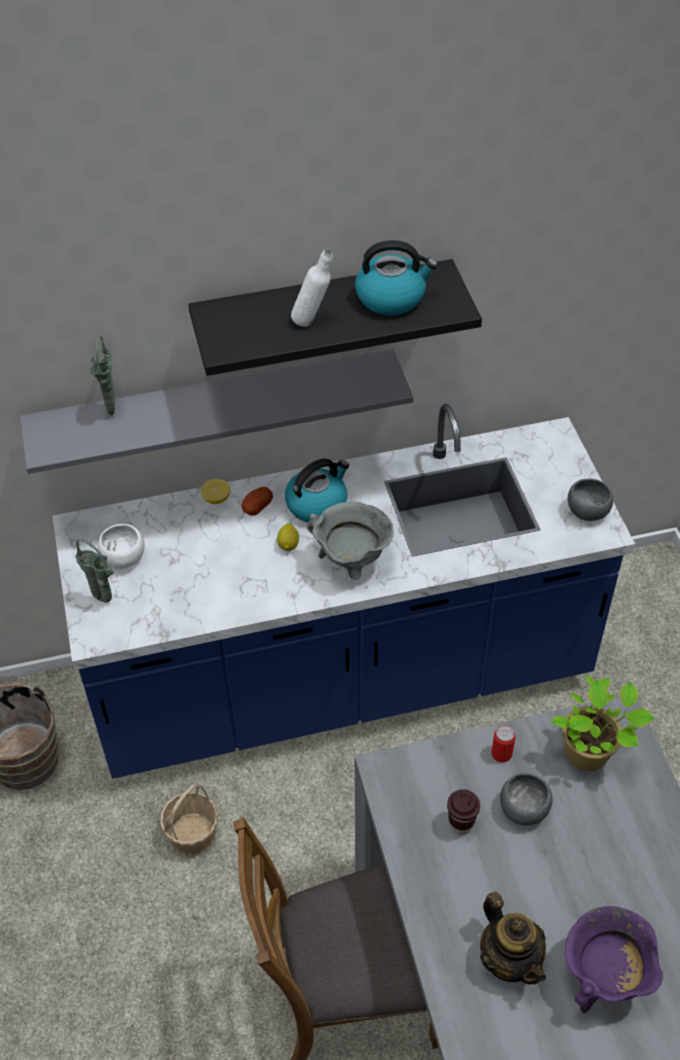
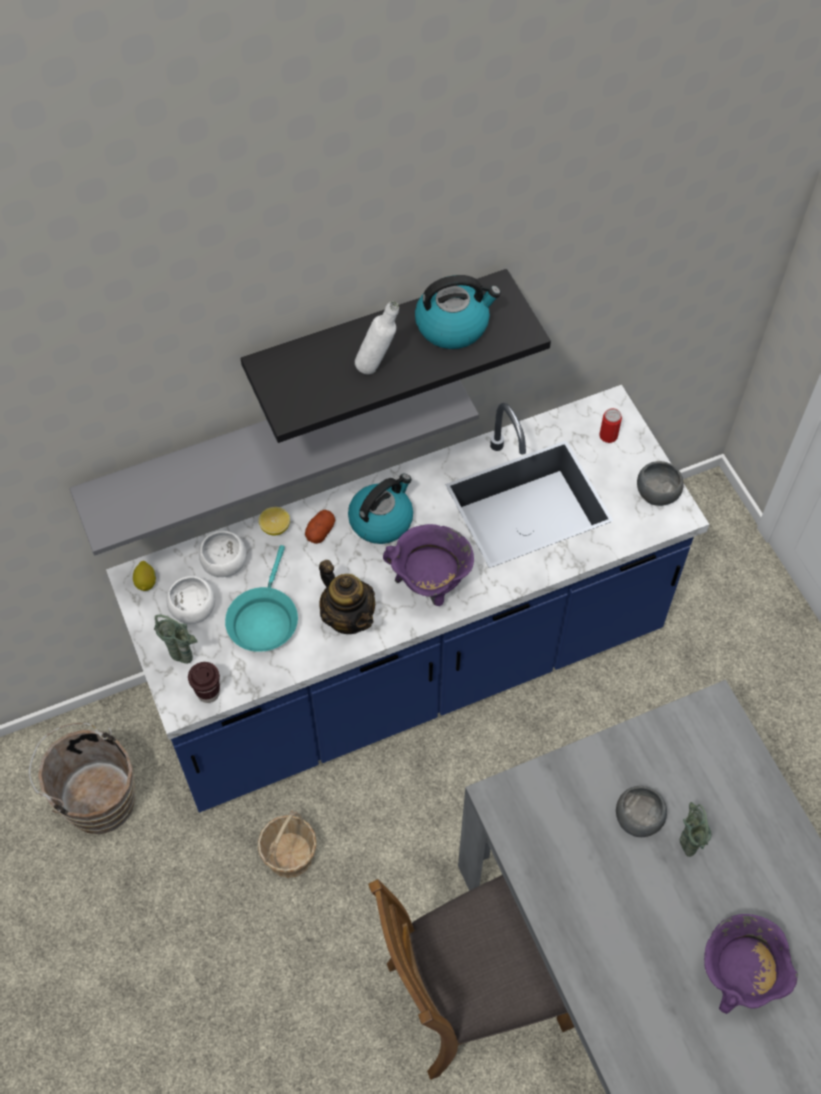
camera: 10 degrees left, 10 degrees up
(111, 410) = (166, 469): green vase -> green vase (684, 846)
(161, 522) = (223, 563): none -> white bowl
(187, 574) = (263, 619): none -> turquoise frying pan
(288, 544) = (361, 571): lemon -> lemon (146, 582)
(352, 563) = (430, 584): grey cooking pot -> purple cooking pot
(461, 824) = (581, 843): brown cup -> brown cup (208, 693)
(501, 753) = (608, 763): can -> can (608, 435)
(509, 959) = (648, 971): teapot -> teapot (348, 617)
(590, 754) = (692, 751): potted plant -> none

